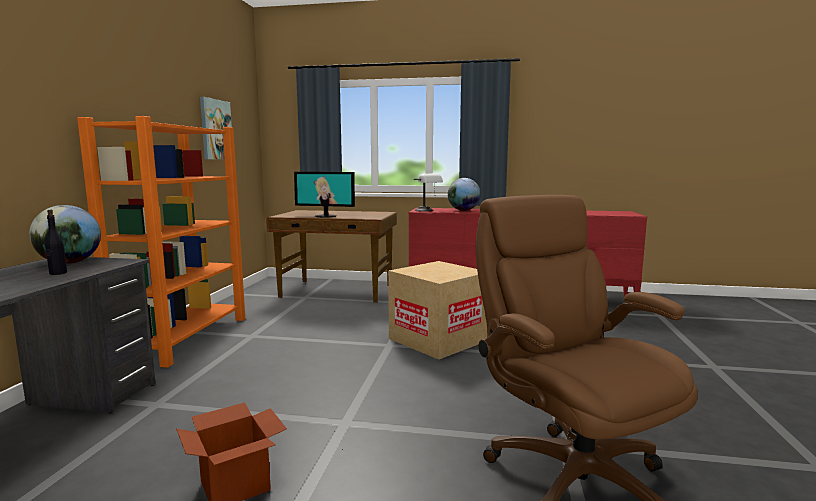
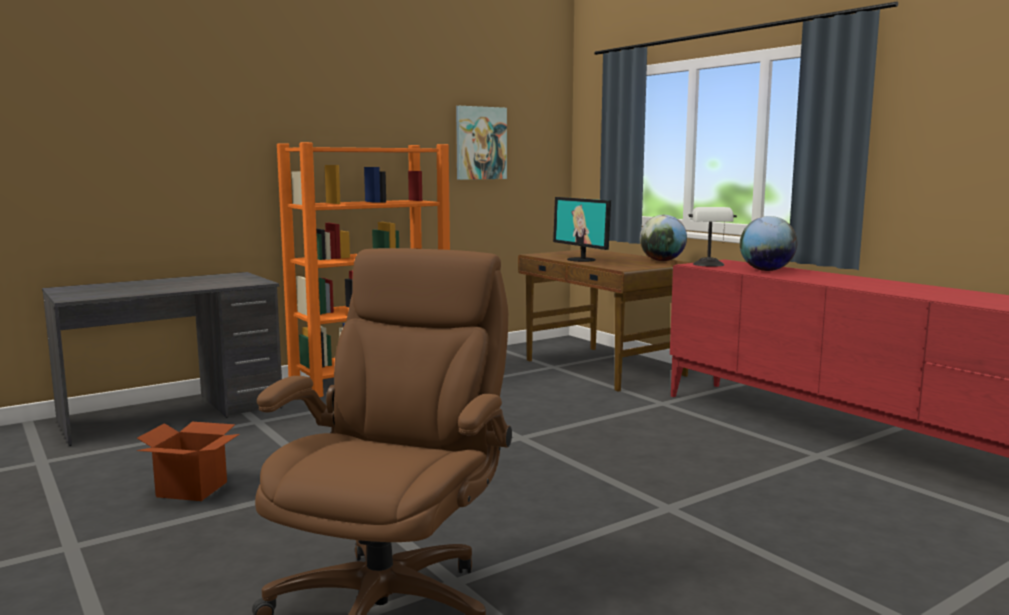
camera: 45 degrees right, 0 degrees up
(58, 273) = (198, 284): black bottle -> none
(70, 263) = (230, 278): globe -> globe (662, 261)
(438, 339) = (585, 449): cardboard box -> none

